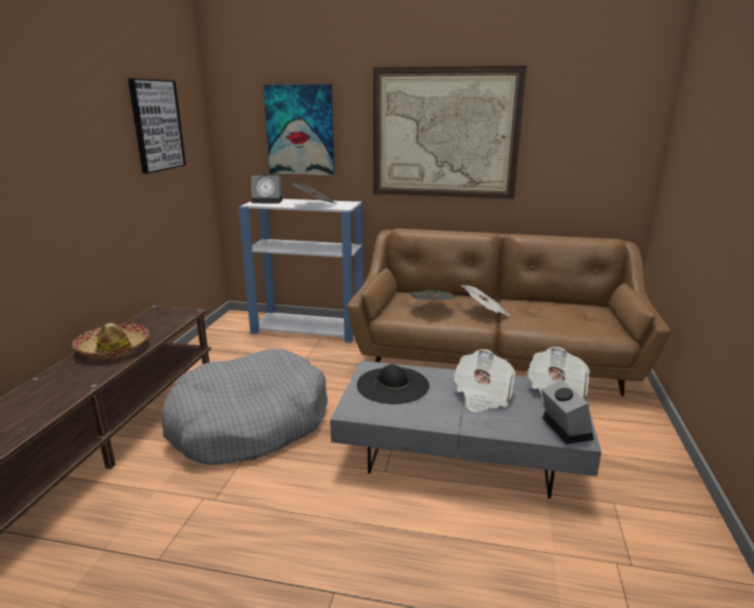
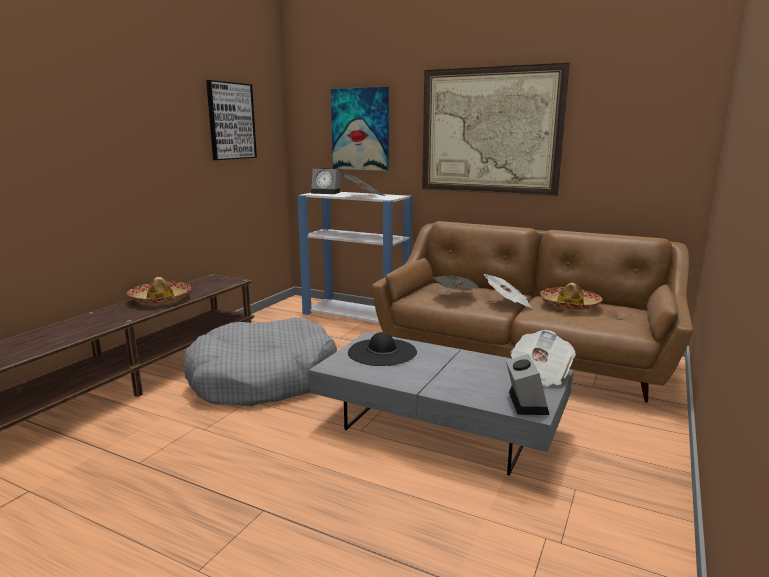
camera: 15 degrees right, 5 degrees down
(482, 396) = (461, 369): newspaper -> none
(542, 309) = (569, 305): none -> hat

